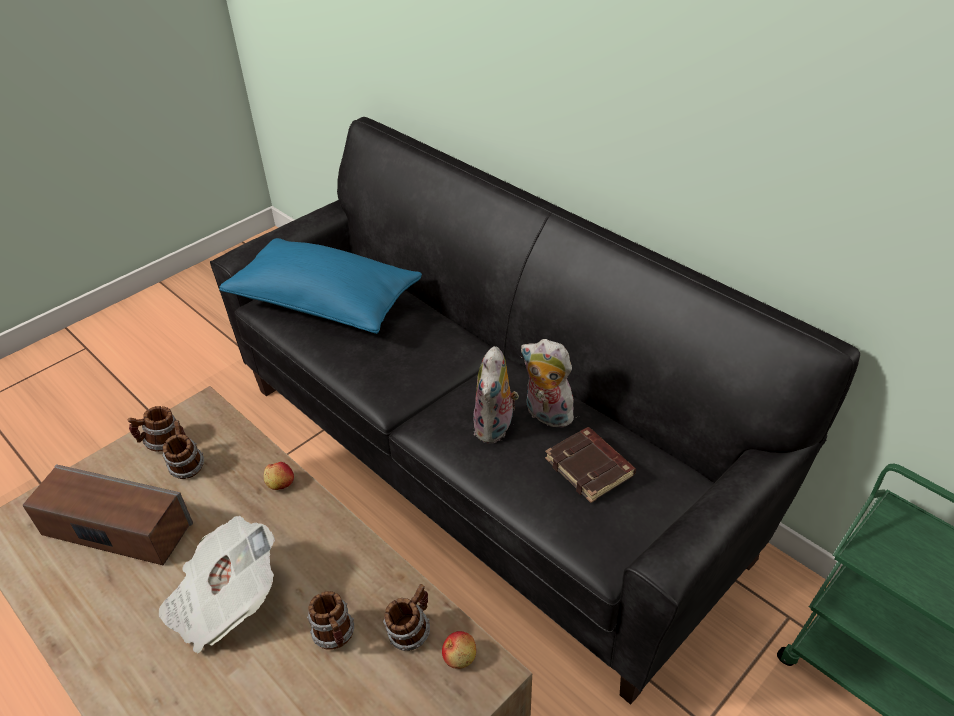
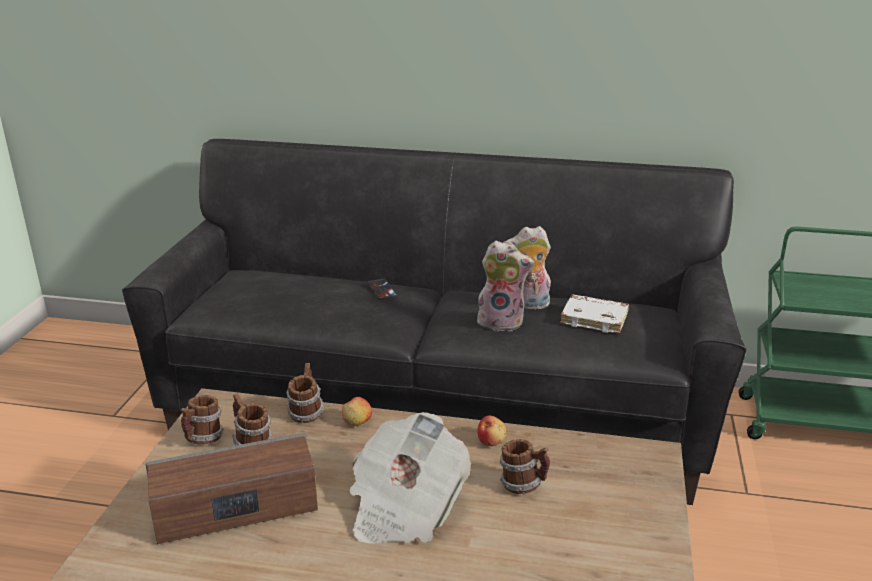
camera: 35 degrees left, 15 degrees down
(325, 303) = (261, 295): blue pillow -> none
(410, 631) = (574, 458): mug -> mug (306, 413)
(432, 335) = (381, 289): none -> phone
(460, 657) = (625, 456): apple -> apple (491, 441)
(495, 428) = (502, 322): plush toy -> plush toy turned 60 degrees counterclockwise
(590, 468) = (595, 318): brown book -> white book

